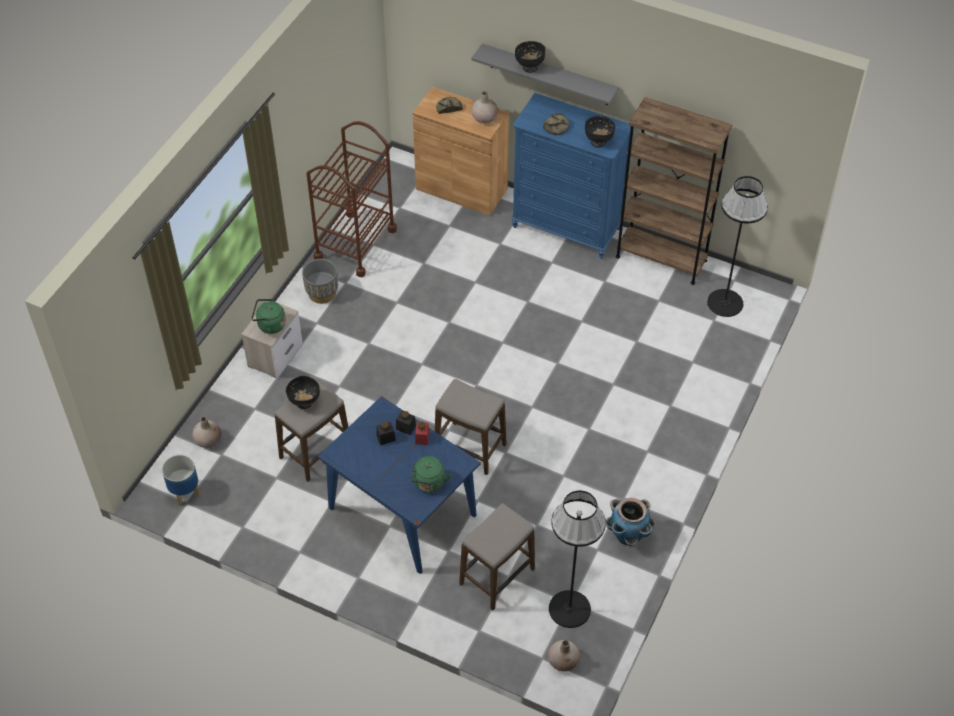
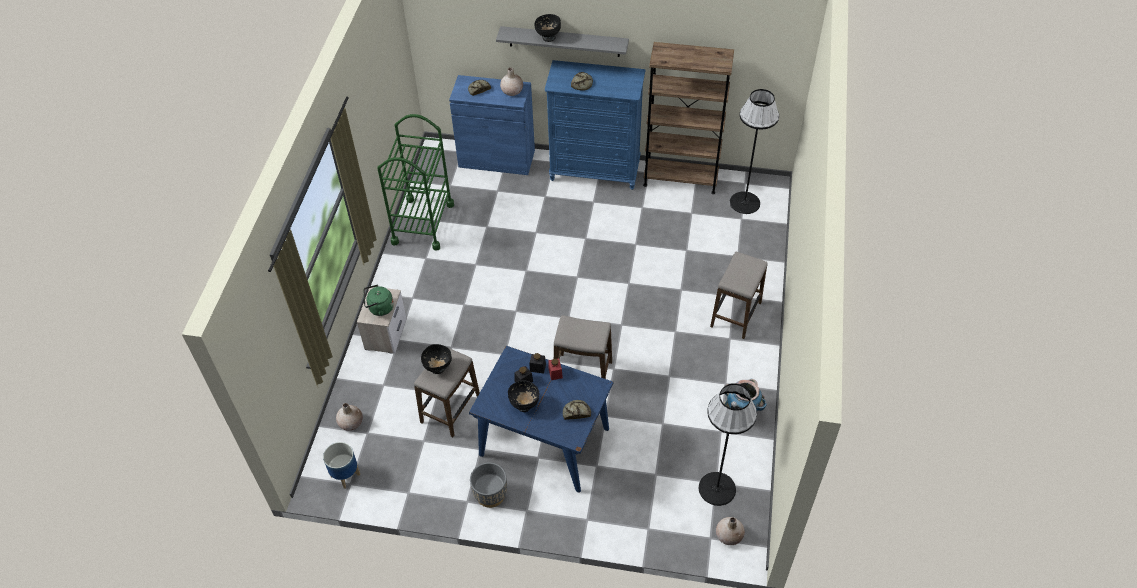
camera: 15 degrees left, 0 degrees up
(322, 293) = (408, 271): grey planter -> grey planter (490, 495)
(355, 244) = (423, 223): brown cart -> green cart
(429, 484) = (576, 412): green kettle -> bread
(461, 189) = (496, 159): brown cabinet -> blue cabinet
(497, 577) = (646, 477): stool -> stool (736, 314)
(598, 142) = (621, 89): black bowl -> black bowl (524, 405)

